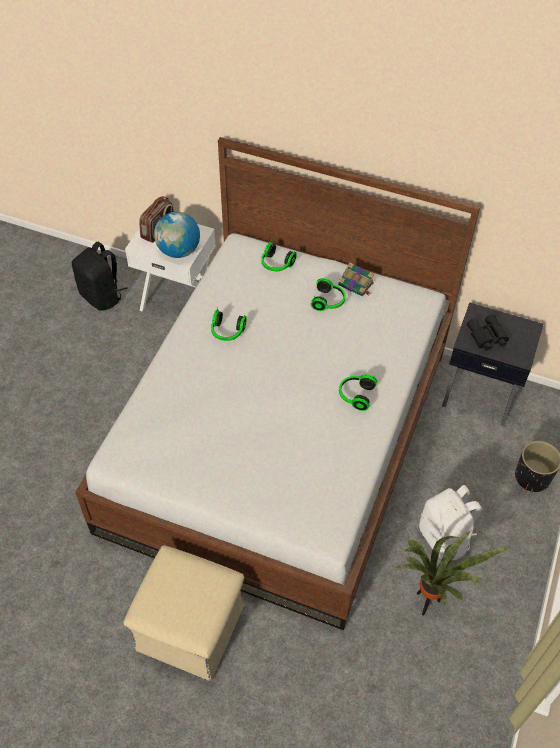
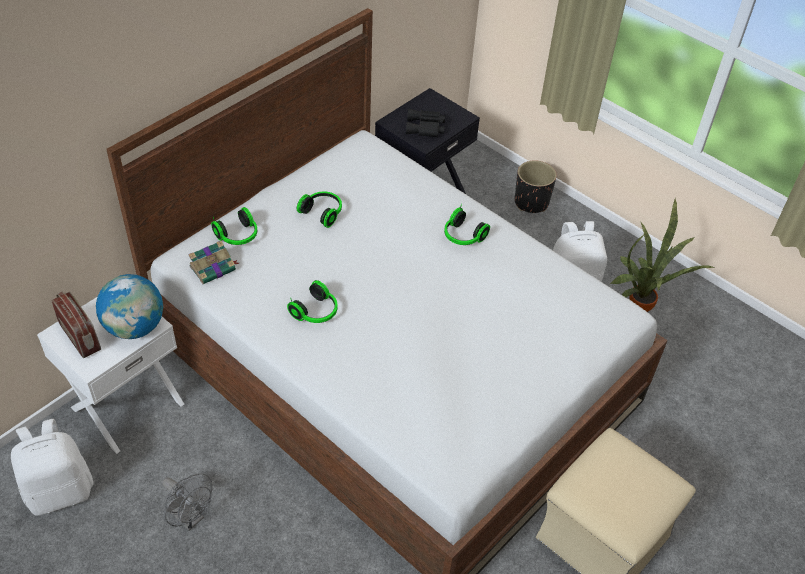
camera: 70 degrees left, 5 degrees down
(102, 296) = (60, 491): black backpack -> white backpack
(108, 366) = (190, 518): none -> grey fan
(356, 284) = (312, 183): book -> book (213, 268)

